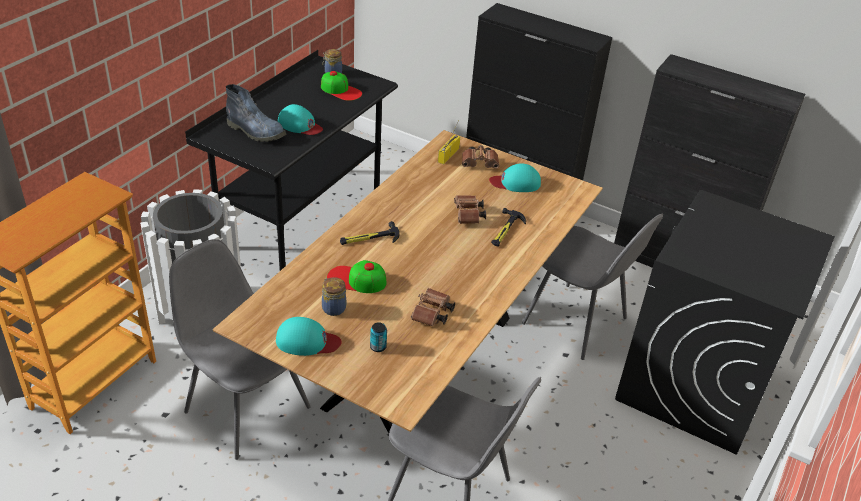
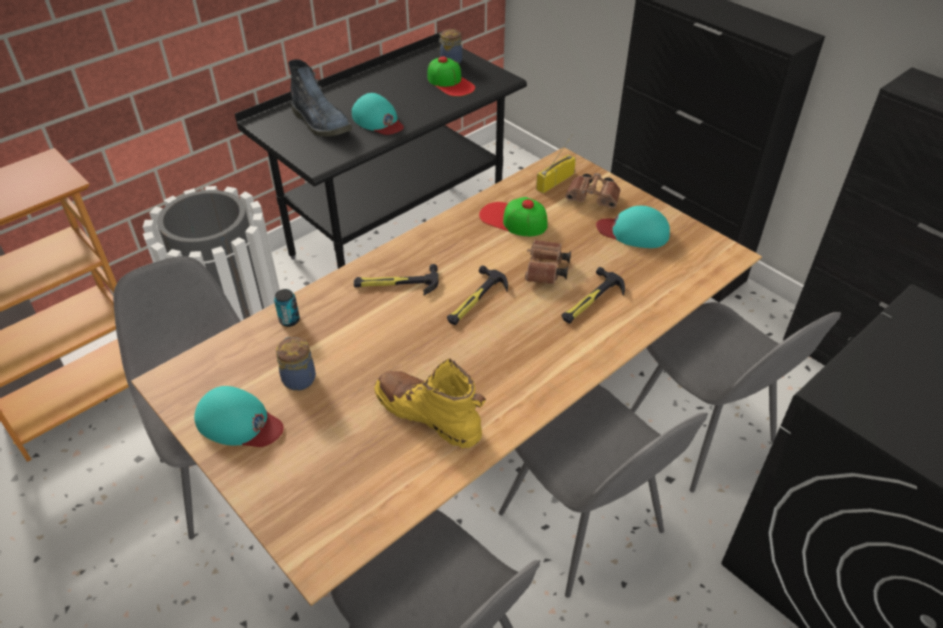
camera: 20 degrees right, 5 degrees up
(356, 280) = (350, 341): cap -> cap (513, 219)
(378, 347) = (329, 451): can -> can (289, 320)
(429, 241) = (475, 300): none -> hammer
(432, 315) = (428, 415): brown binoculars -> yellow boot
(518, 394) = (583, 526): none -> grey chair

